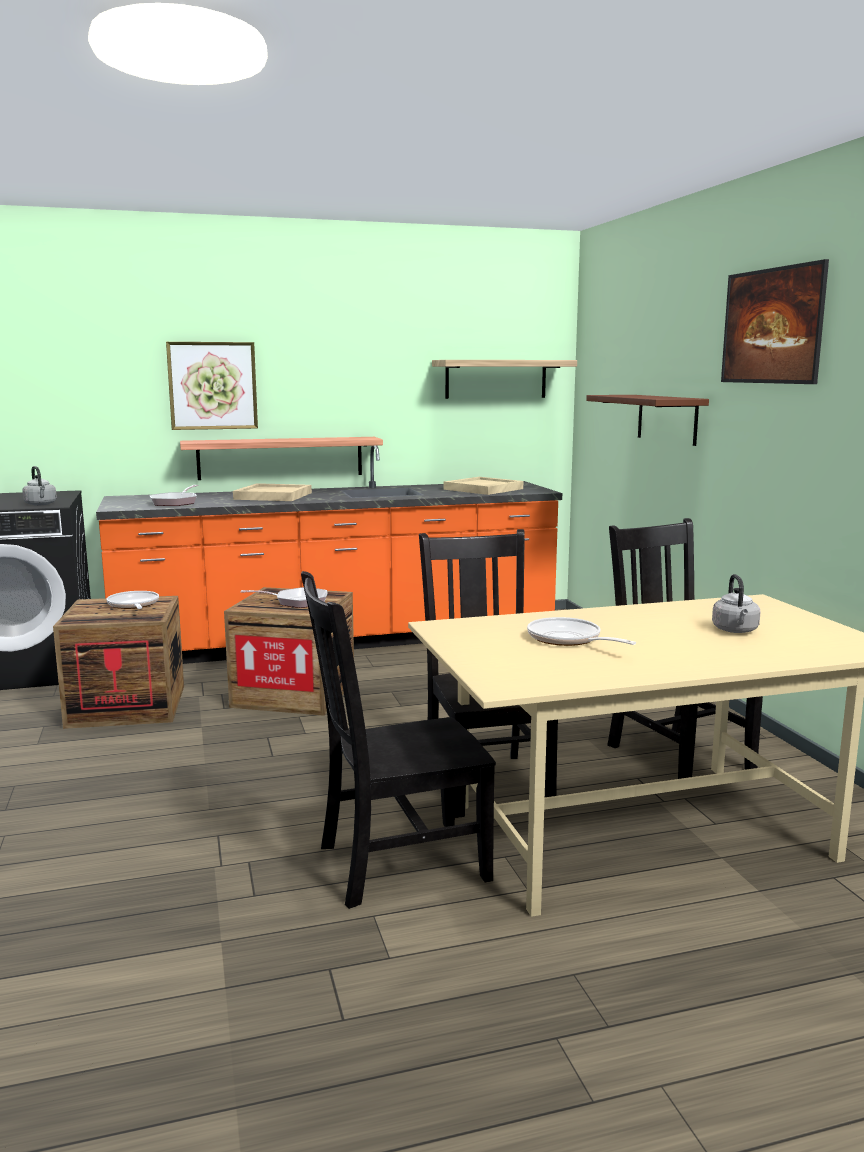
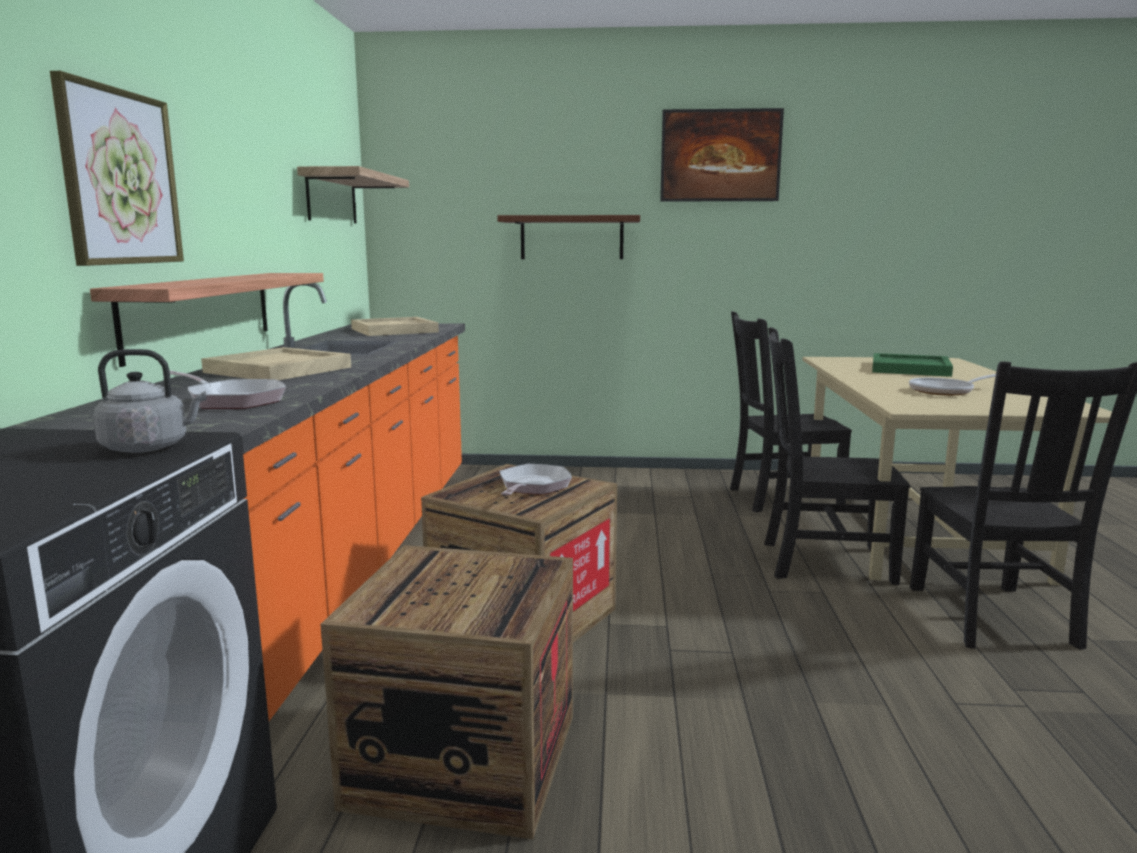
camera: 70 degrees left, 0 degrees up
(133, 605) = (440, 576): frying pan -> none
(735, 631) = (911, 369): grey kettle -> green tray

